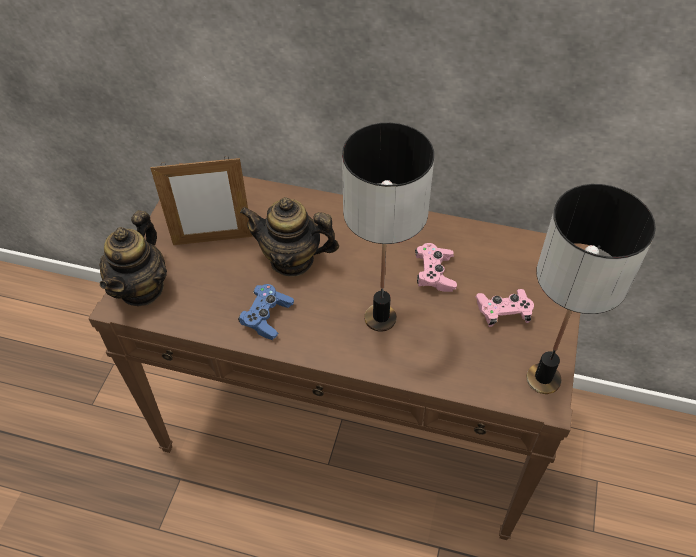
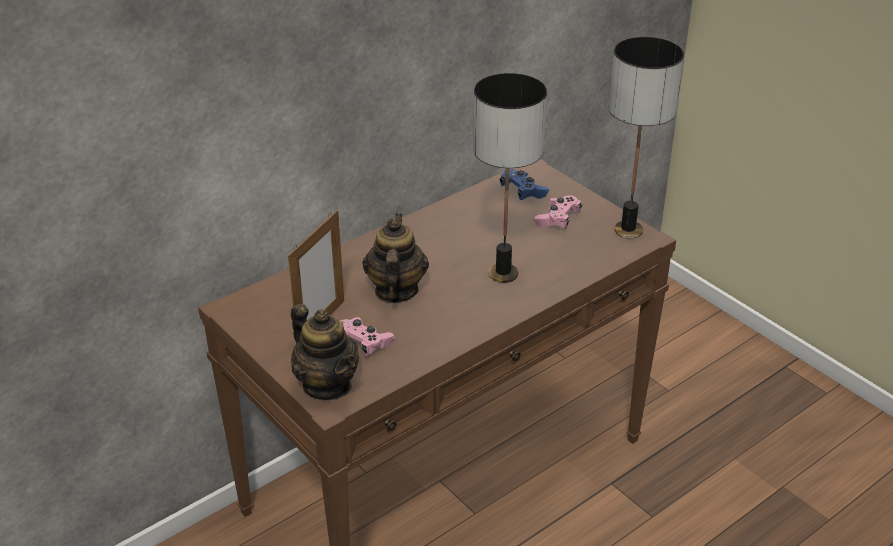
camera: 55 degrees left, 15 degrees down
(267, 317) = (439, 328): blue game controller -> blue game controller (523, 191)
(292, 260) = (395, 291): teapot -> teapot turned 135 degrees clockwise
(434, 274) = (490, 231): pink game controller -> pink game controller (363, 343)

